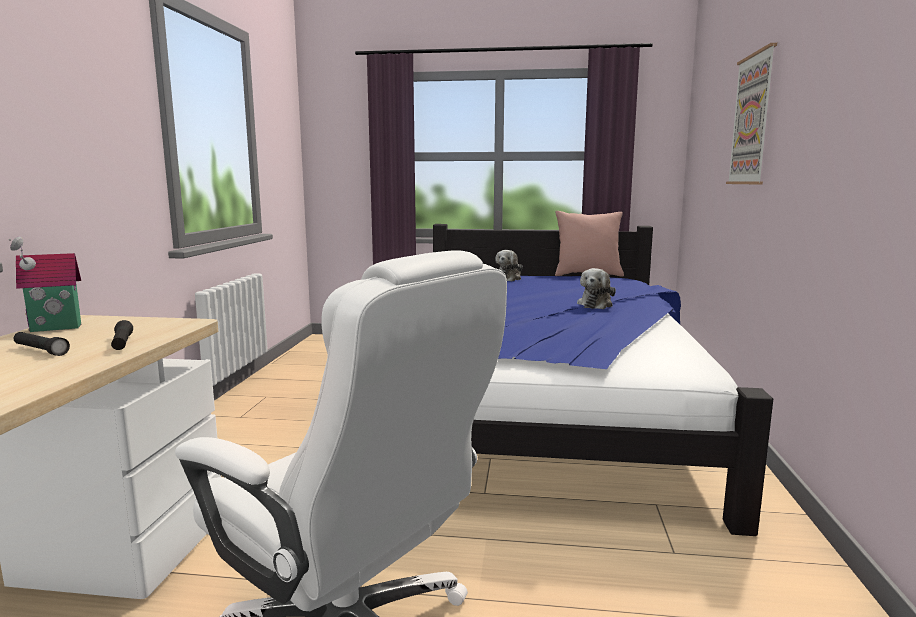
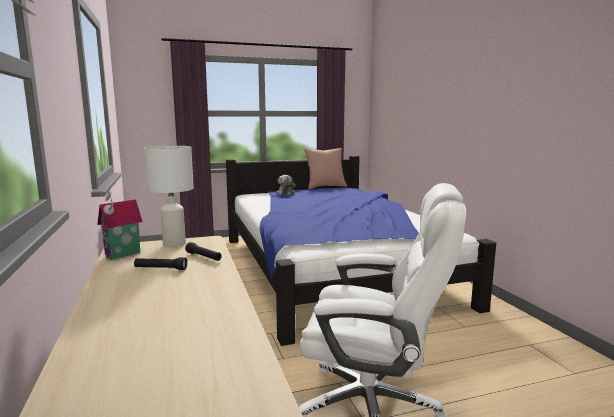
camera: 25 degrees left, 0 degrees up
(139, 322) = (174, 243): none -> white table lamp
(595, 304) = (362, 204): plush toy -> none
(752, 120) = (433, 100): picture -> none

